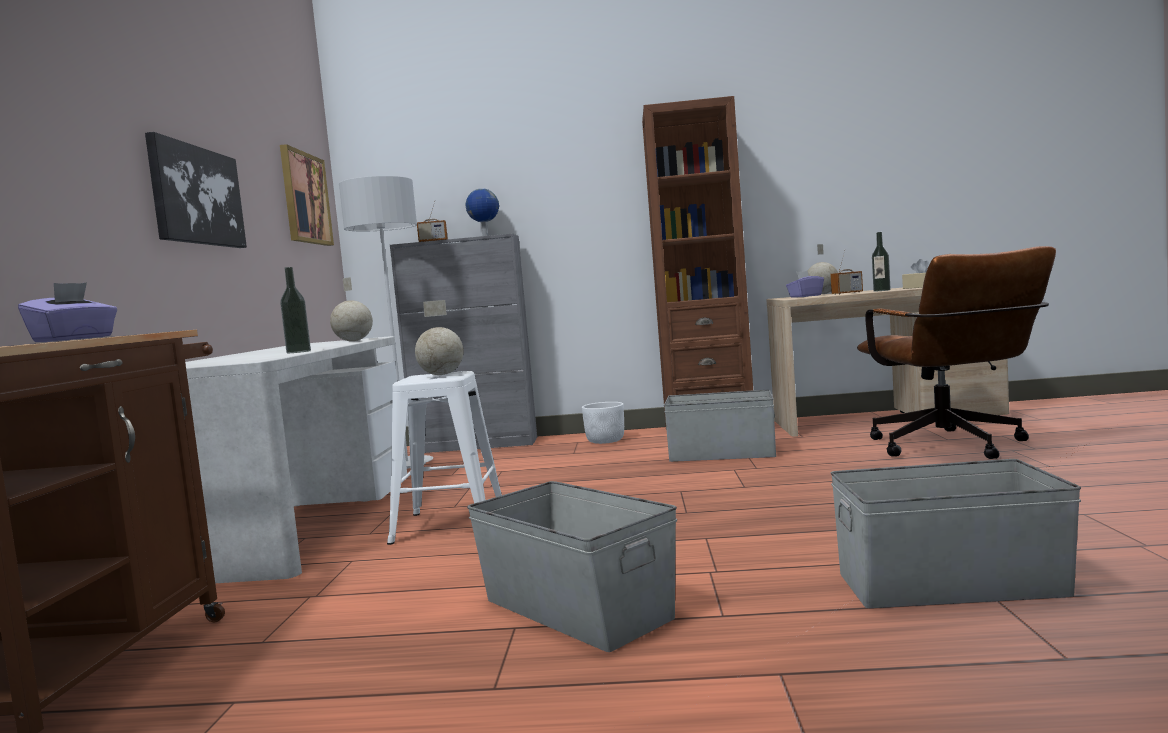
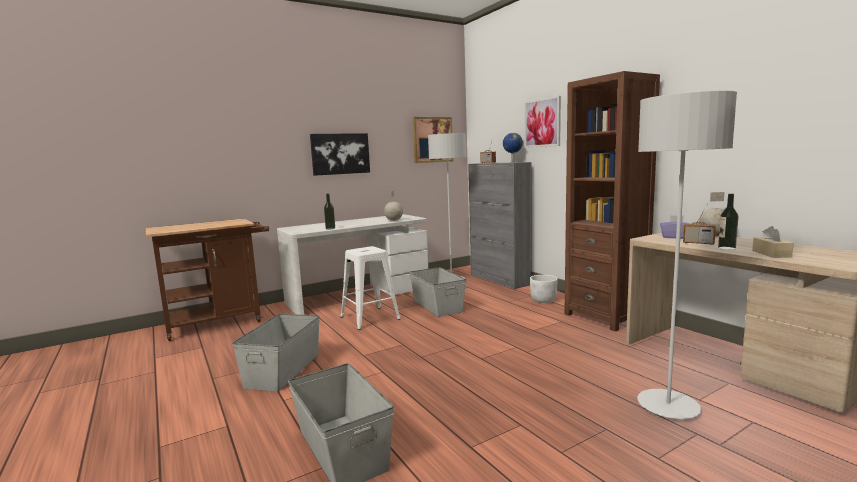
camera: 55 degrees right, 5 degrees up
(74, 339) = (219, 224): purple tissue box -> none
(442, 375) = (370, 250): globe -> none
(530, 175) = (542, 123): none -> picture
(722, 454) = (549, 335): grey storage box -> grey storage box (437, 306)
(953, 448) = (668, 406): brown office chair -> grey floor lamp

